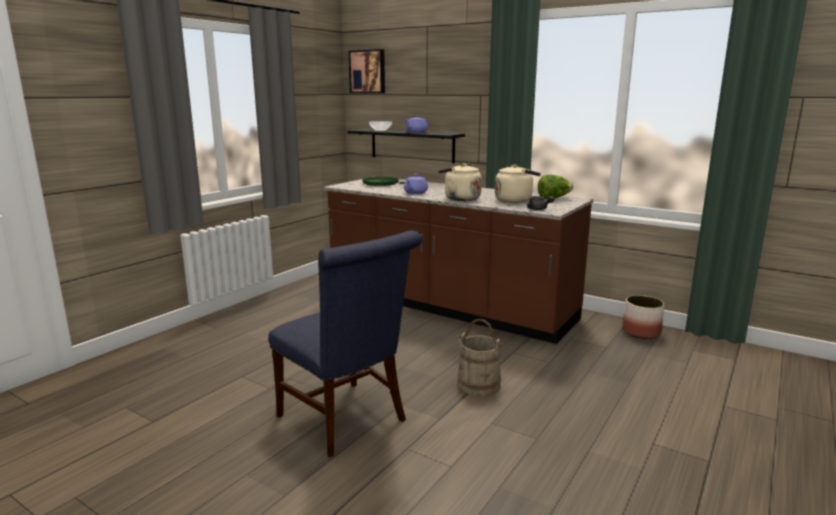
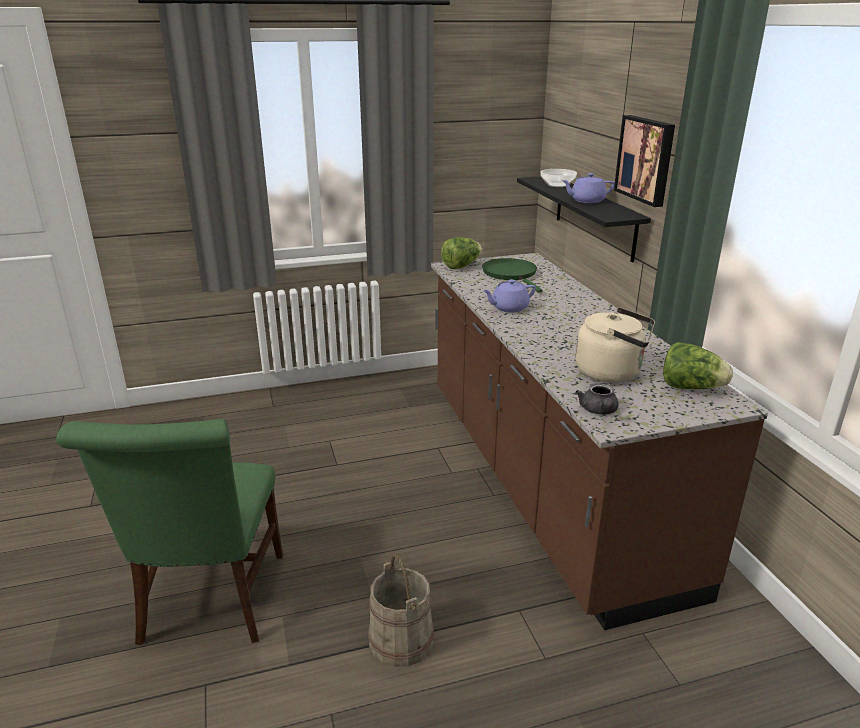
camera: 40 degrees right, 10 degrees up
(346, 185) = (461, 266): none -> lettuce
(347, 420) = (210, 604): blue chair -> green chair
(368, 71) = (566, 88): picture -> picture (646, 159)
(460, 199) = (538, 341): beige kettle -> none
(641, 332) = (793, 690): planter -> none

